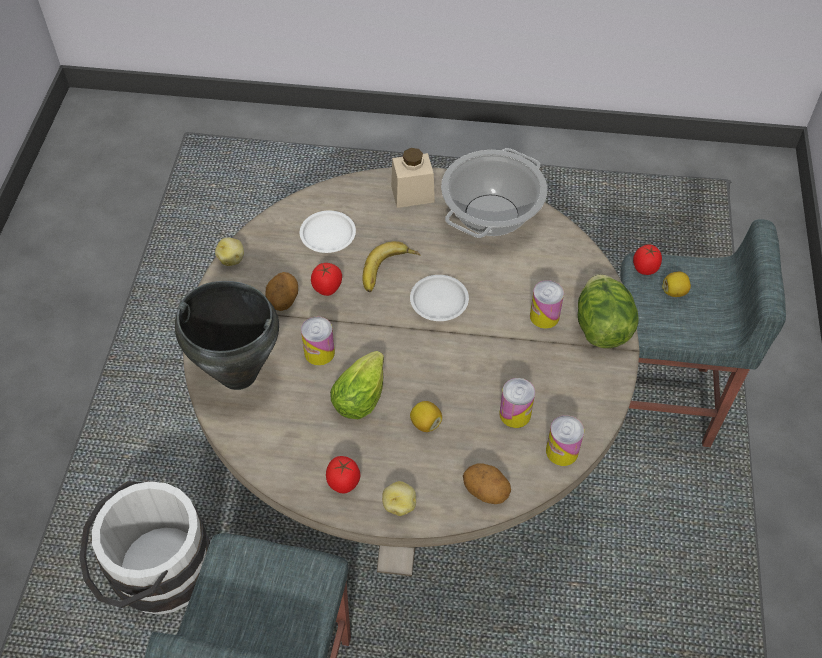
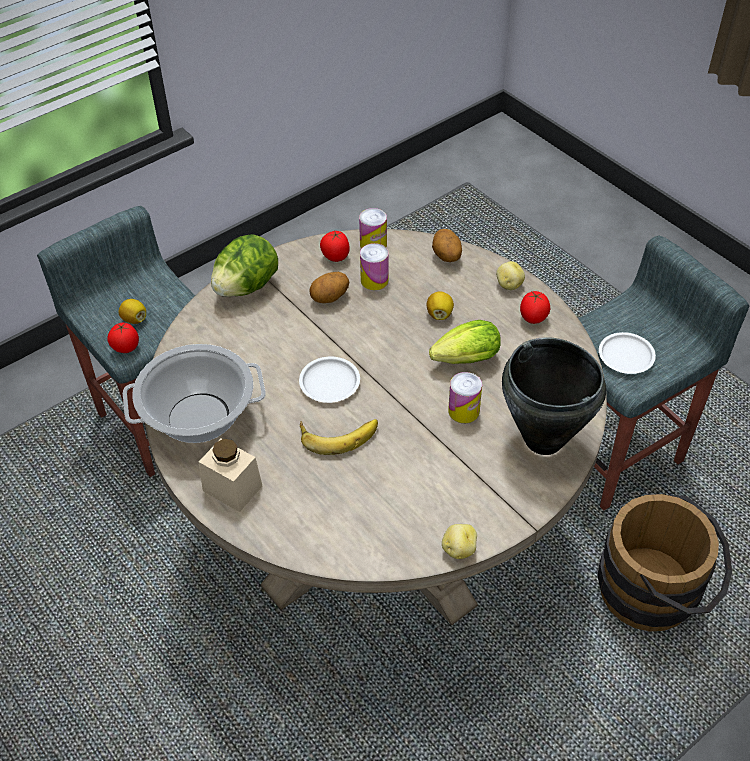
camera: 135 degrees left, 5 degrees down
(154, 574) = (656, 593): white bucket -> brown bucket
(282, 301) = (451, 474): potato -> potato (330, 298)
(327, 234) = (349, 507): white plate -> white plate (626, 356)
(327, 288) = (403, 457): tomato -> tomato (335, 257)
(544, 316) = (272, 319): can -> none

